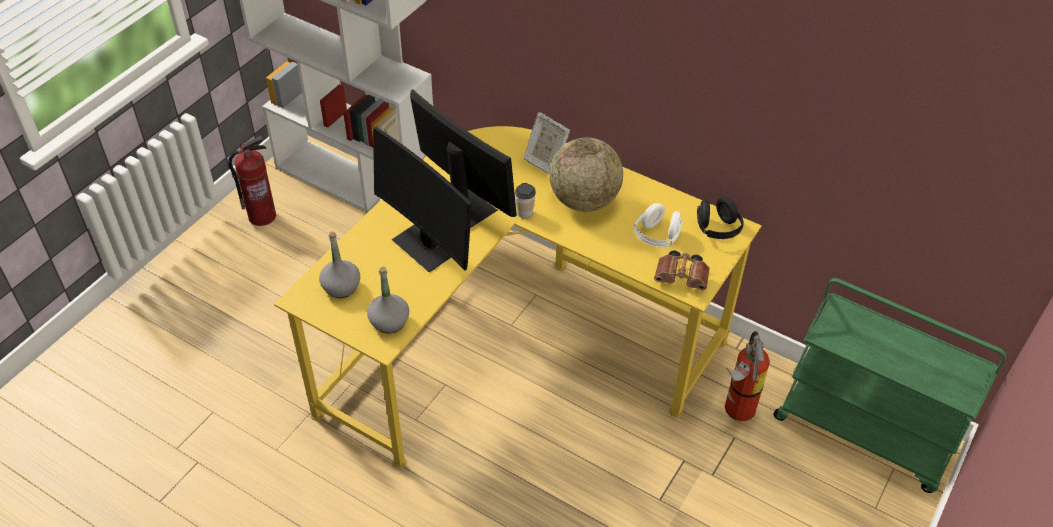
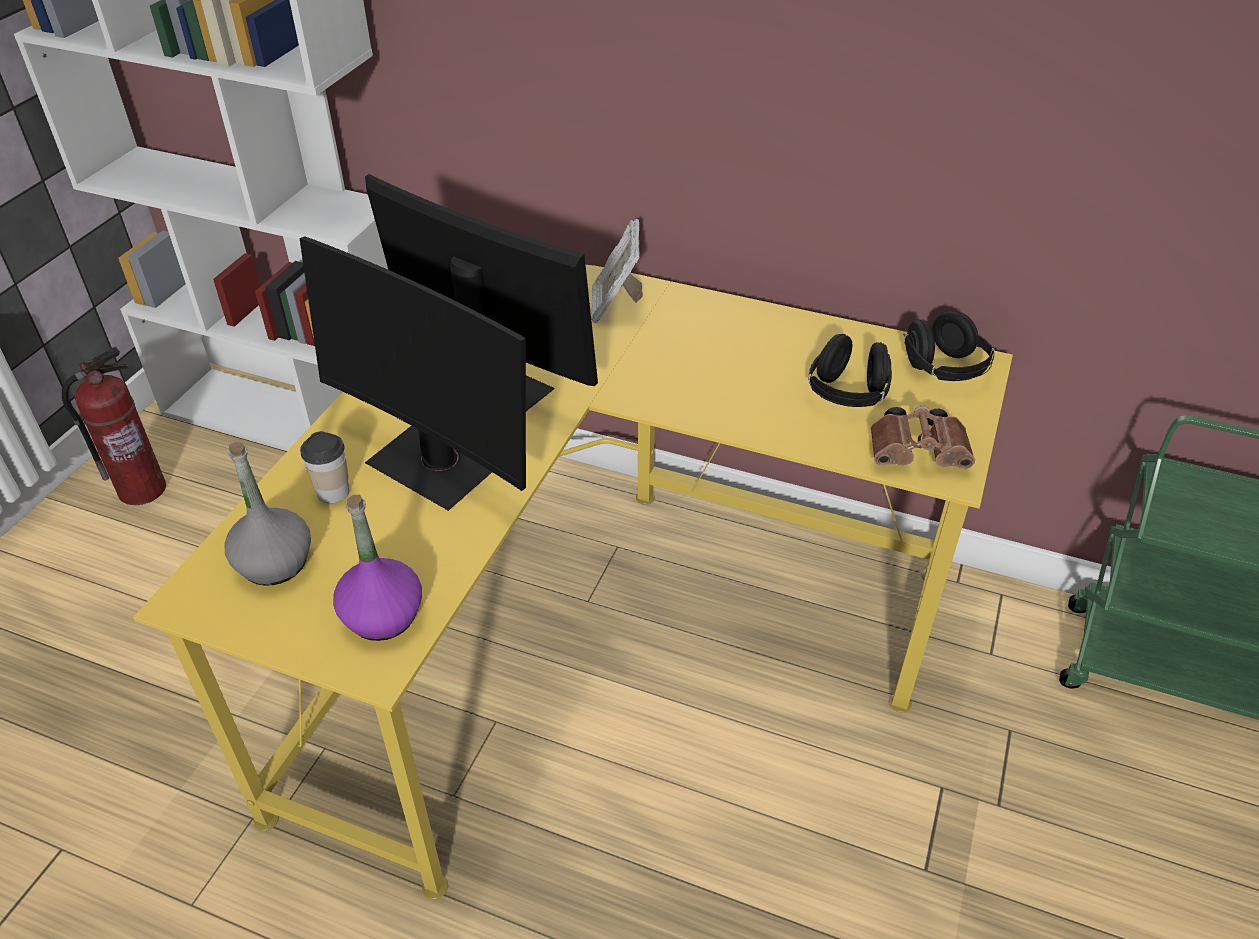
camera: 10 degrees left, 5 degrees down
(389, 322) = (382, 616): grey bottle -> purple bottle
(525, 212) = (603, 386): cup -> cup (333, 492)
(544, 161) = (616, 305): picture frame -> picture frame turned 60 degrees clockwise
(584, 200) = (702, 355): globe -> none
(657, 237) = (847, 394): white headphones -> black headphones
(737, 411) = (997, 685): fire extinguisher -> none

